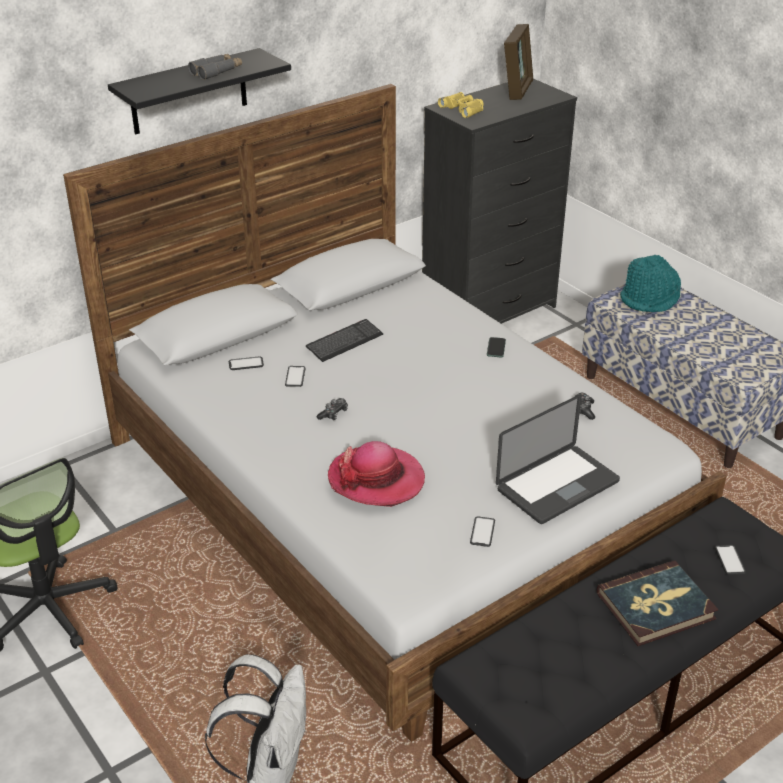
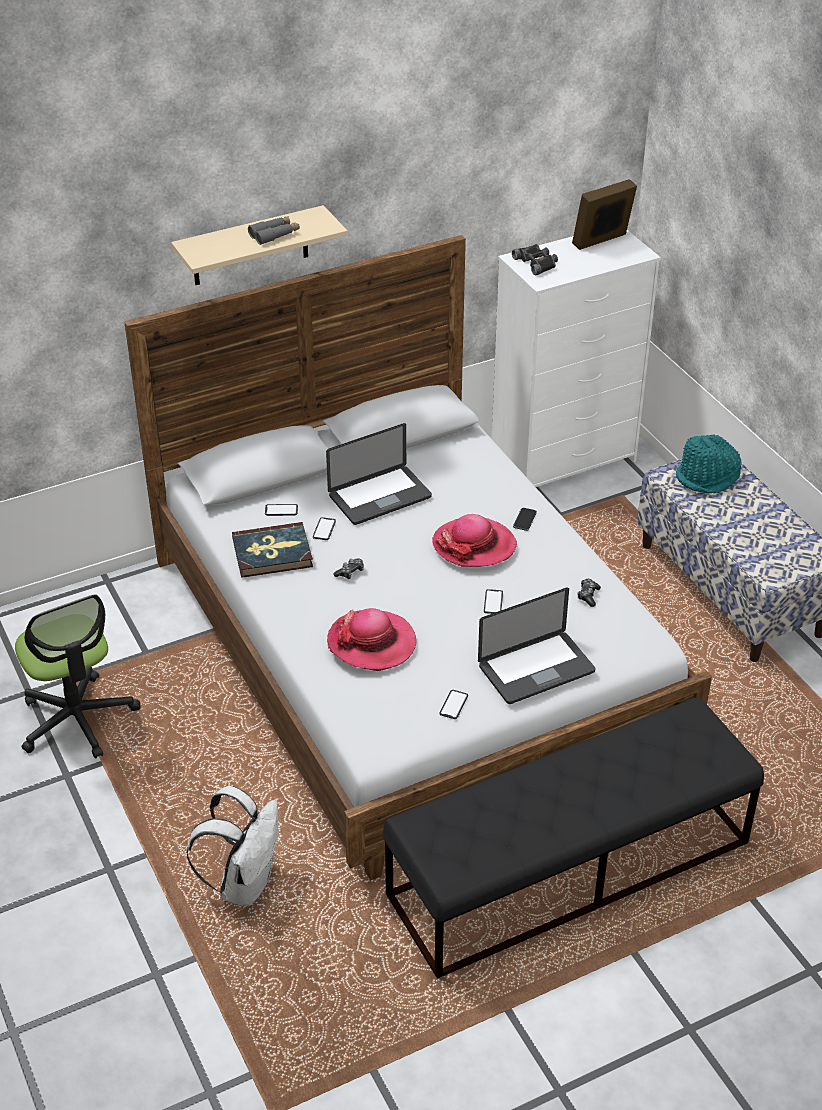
camera: 10 degrees right, 5 degrees up
(189, 92) = (250, 246): black shelf -> beige shelf
(344, 342) = (380, 497): keyboard -> laptop
(453, 376) = (474, 545): none -> hat
(463, 109) = (536, 263): yellow binoculars -> black binoculars
(490, 312) = (564, 460): black dresser -> white dresser
(517, 89) = (601, 241): picture frame -> picture frame turned 150 degrees counterclockwise
(656, 606) = (595, 792): book -> book (272, 553)
(729, 560) = (679, 759): phone -> phone (493, 602)

